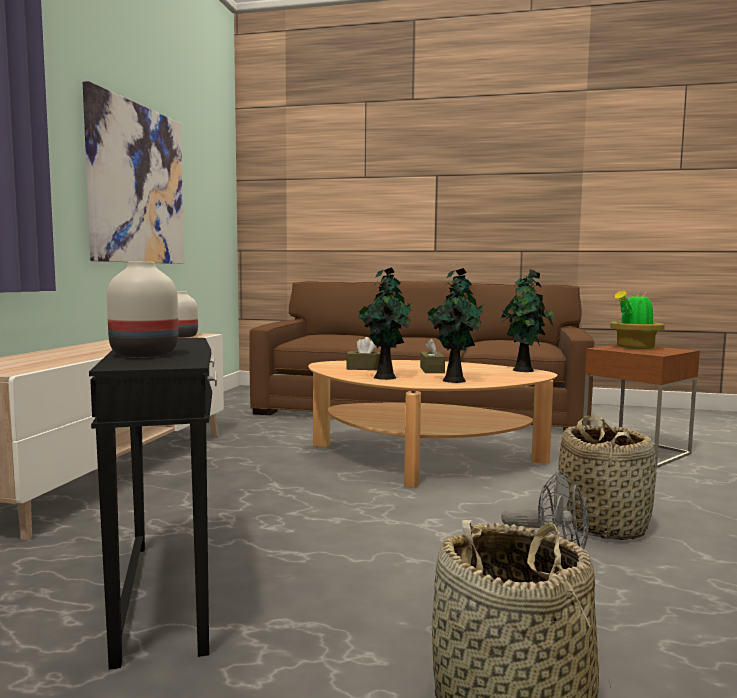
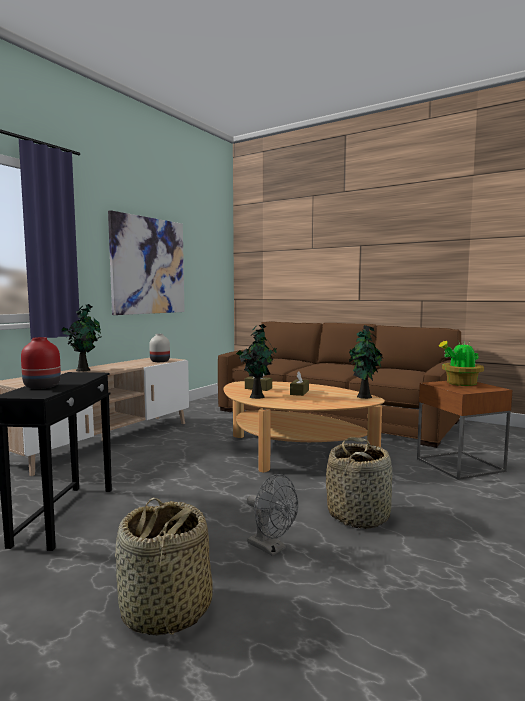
camera: 20 degrees right, 0 degrees up
(146, 354) = (43, 386): white vase -> red vase
(453, 380) = (297, 402): potted plant -> potted plant (84, 370)

